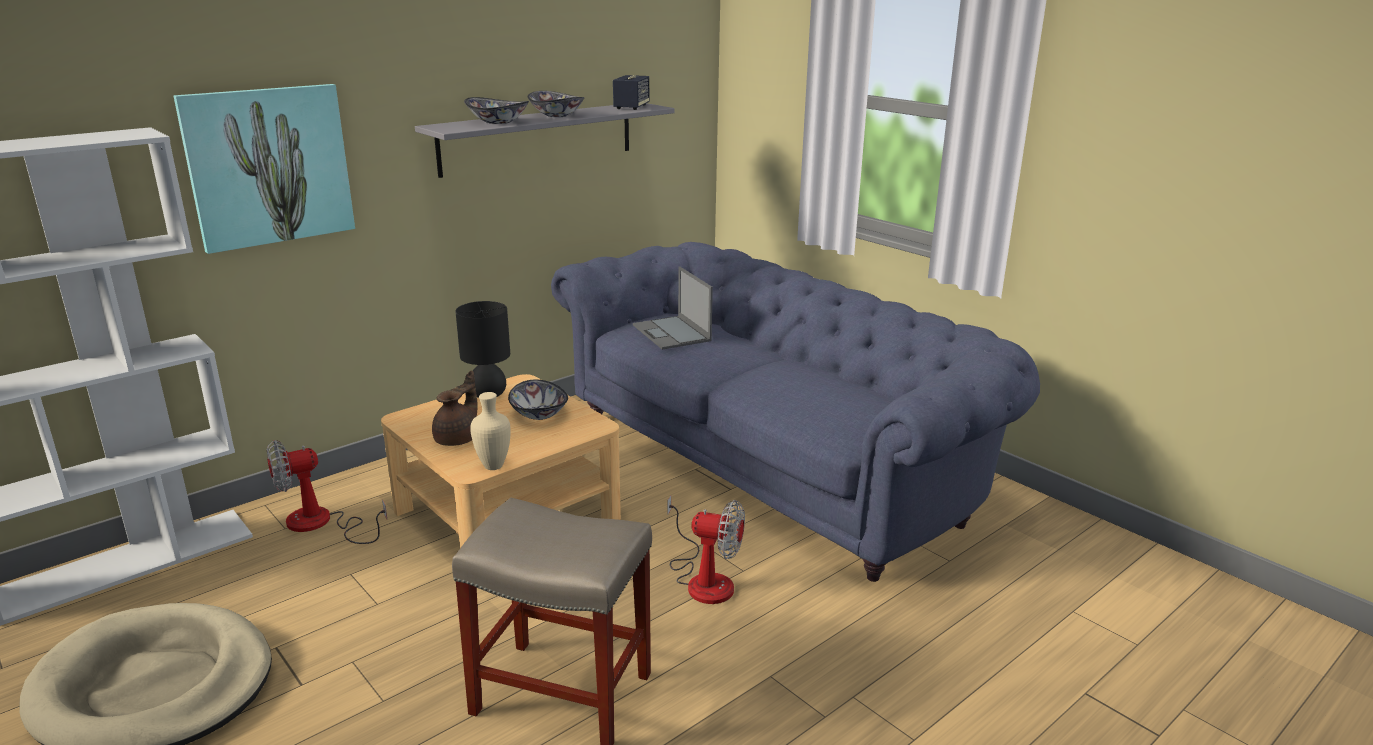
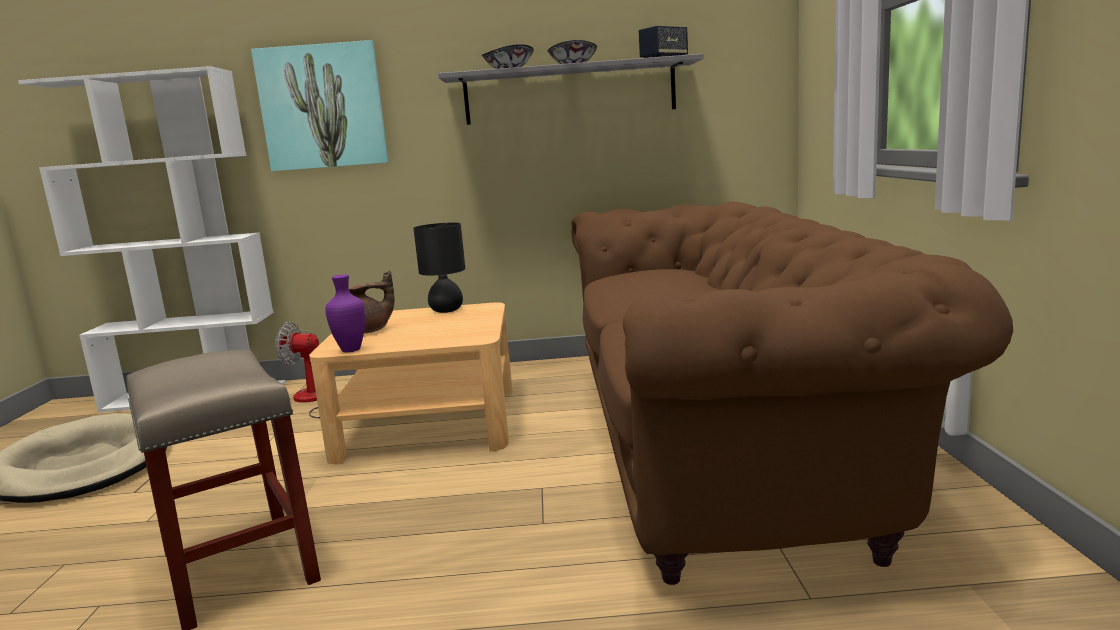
camera: 40 degrees right, 10 degrees down
(494, 466) = (352, 350): beige vase -> purple vase
(538, 414) = (453, 325): bowl -> none
(672, 333) = (643, 277): laptop -> none
(704, 579) = (494, 518): fan -> none
(774, 461) = (726, 436): blue sofa -> brown sofa

